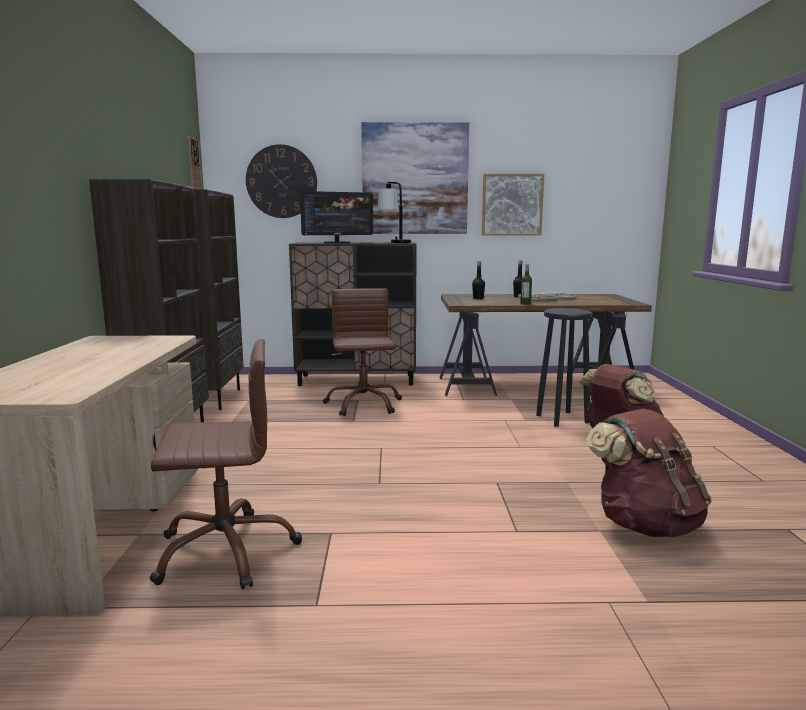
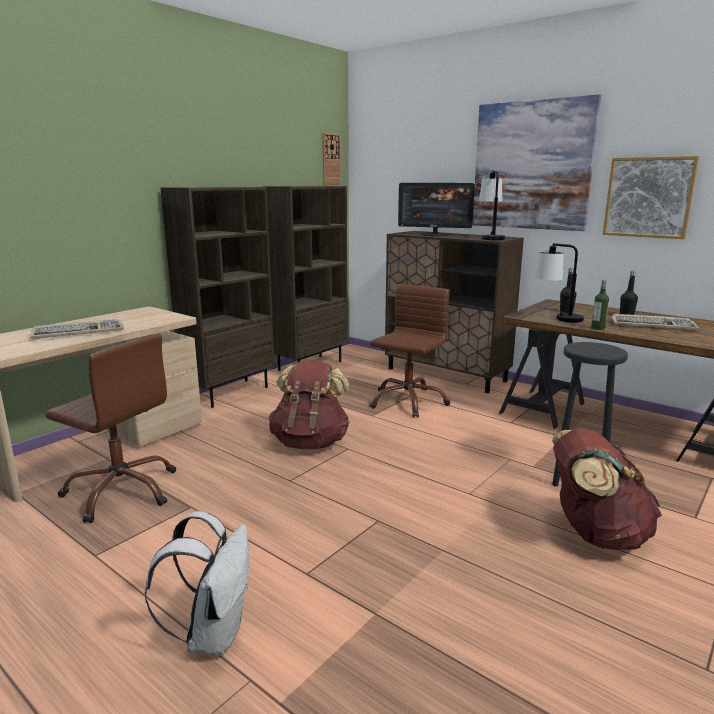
camera: 40 degrees right, 5 degrees up
(91, 364) = (79, 332): none -> keyboard
(281, 181) = (406, 170): wall clock -> none
(487, 303) = (557, 319): none -> table lamp
(533, 594) = (213, 633): none -> white backpack
(644, 524) = (431, 633): brown backpack -> brown backpack (310, 442)

